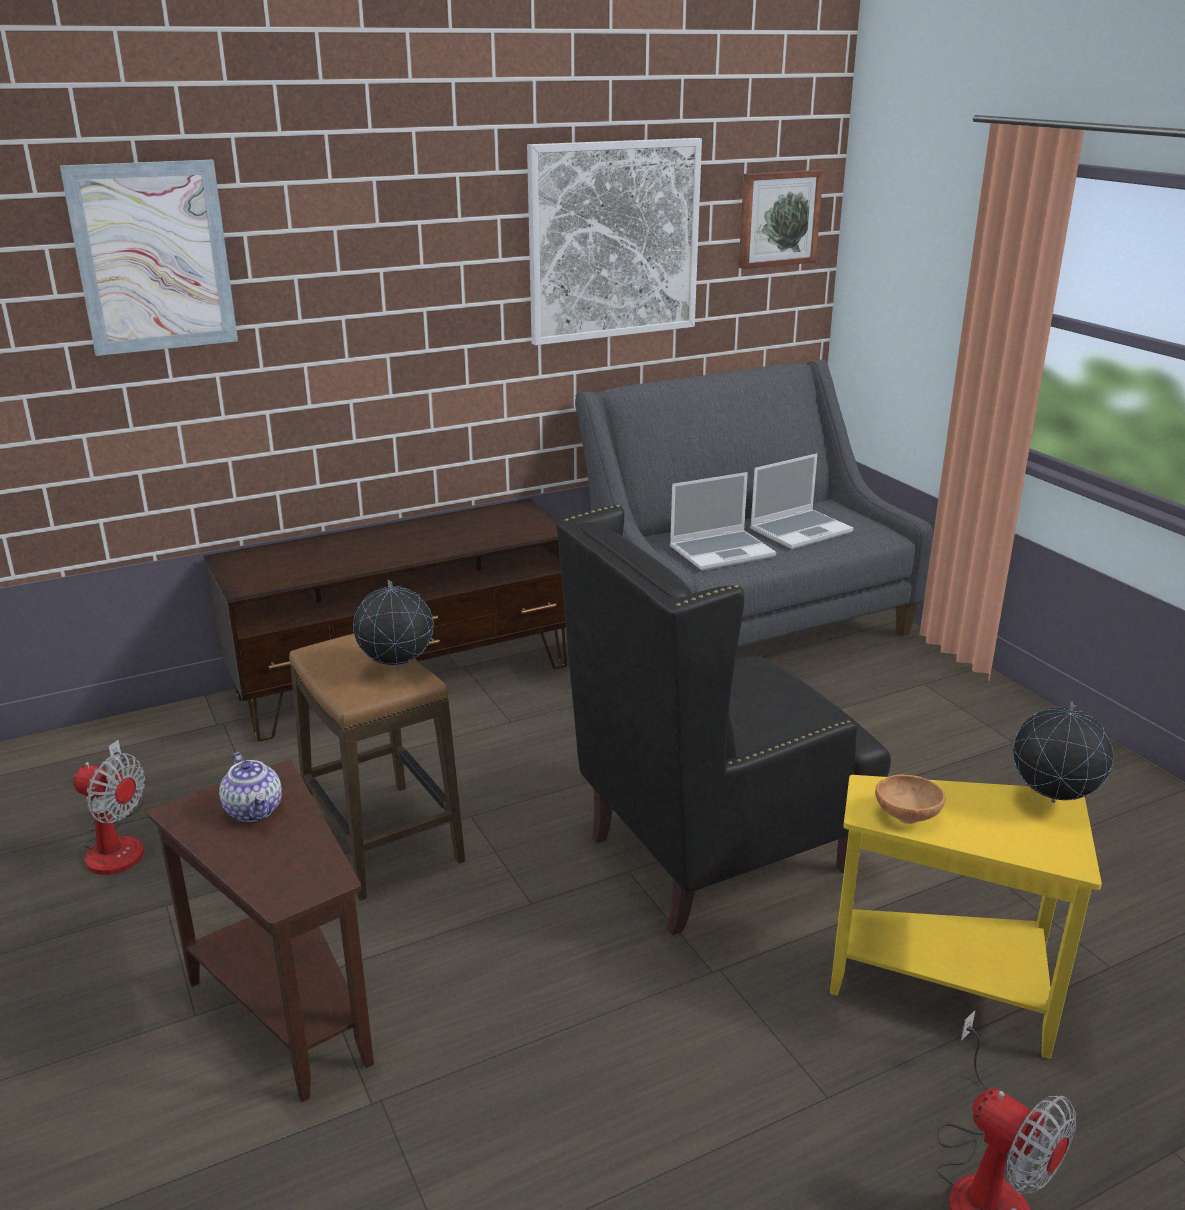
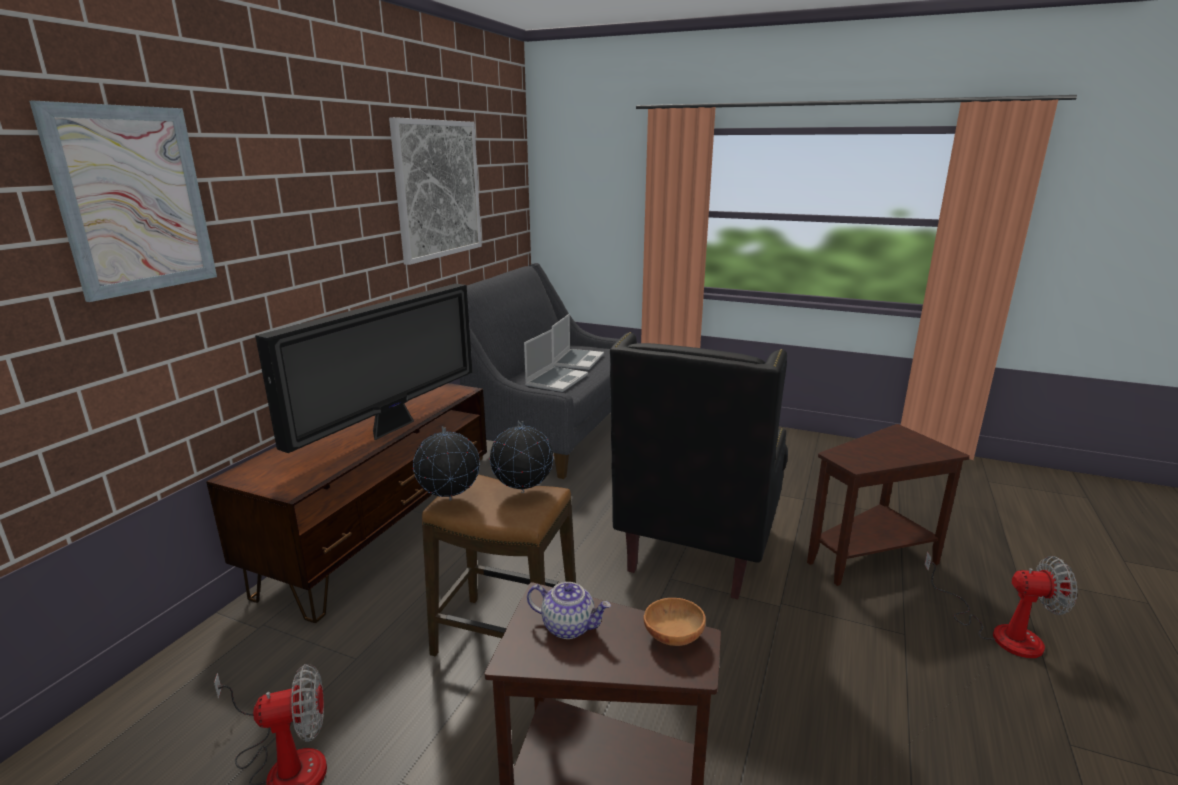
camera: 40 degrees left, 5 degrees down
(415, 553) = (392, 427): none -> television
(778, 218) = (506, 177): picture -> none
(907, 815) = (868, 459): brown bowl -> brown bowl (672, 636)
(949, 991) = (871, 557): yellow side table -> brown side table
(1051, 803) = (899, 432): globe -> globe (449, 500)

